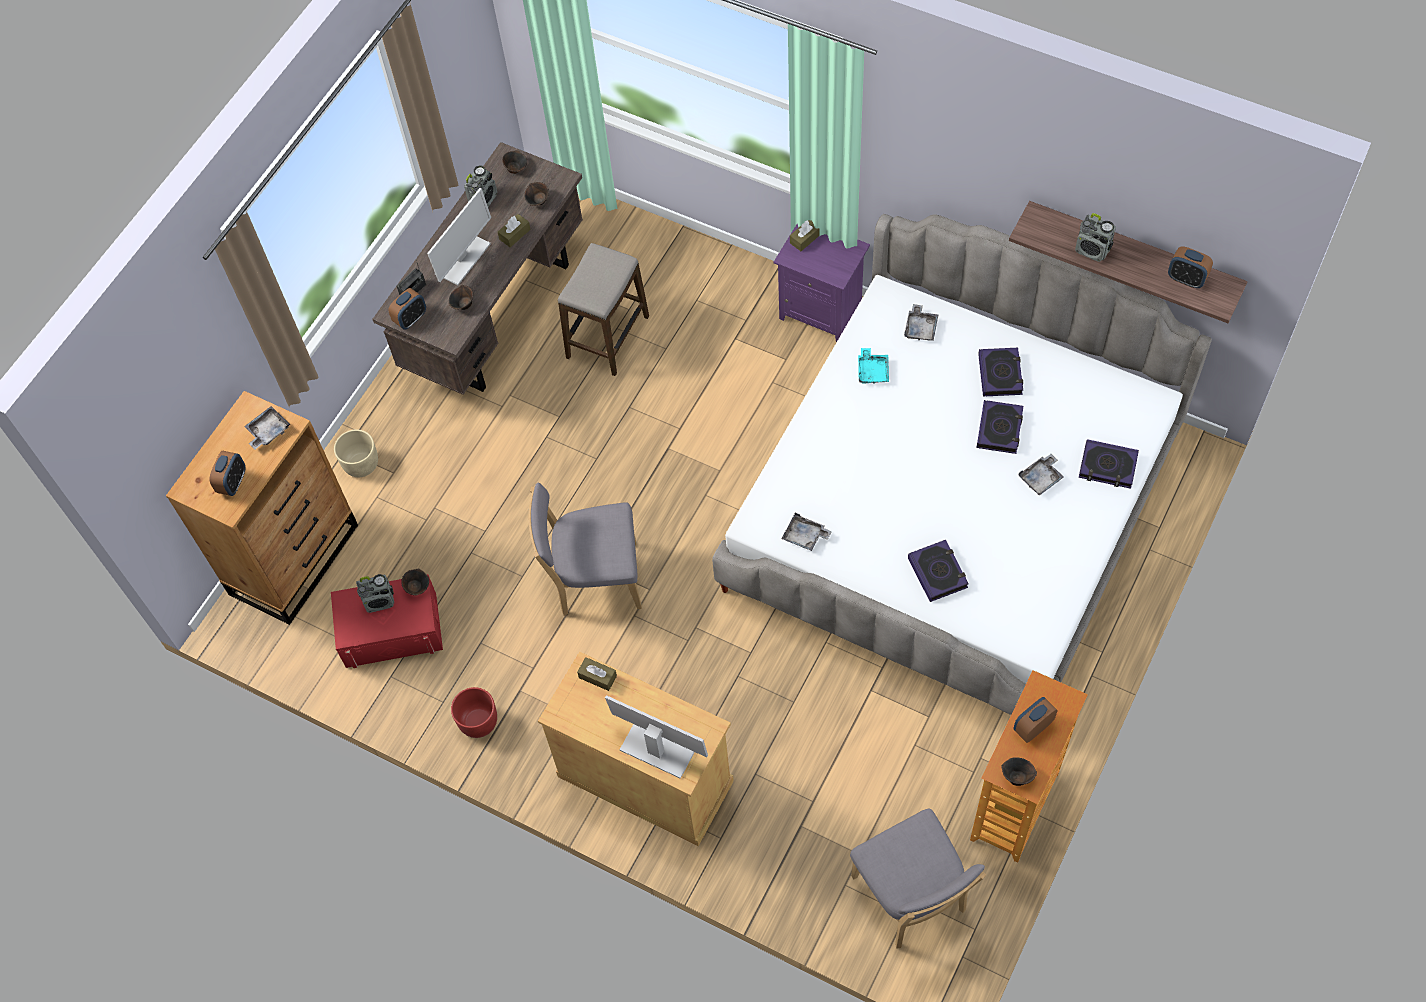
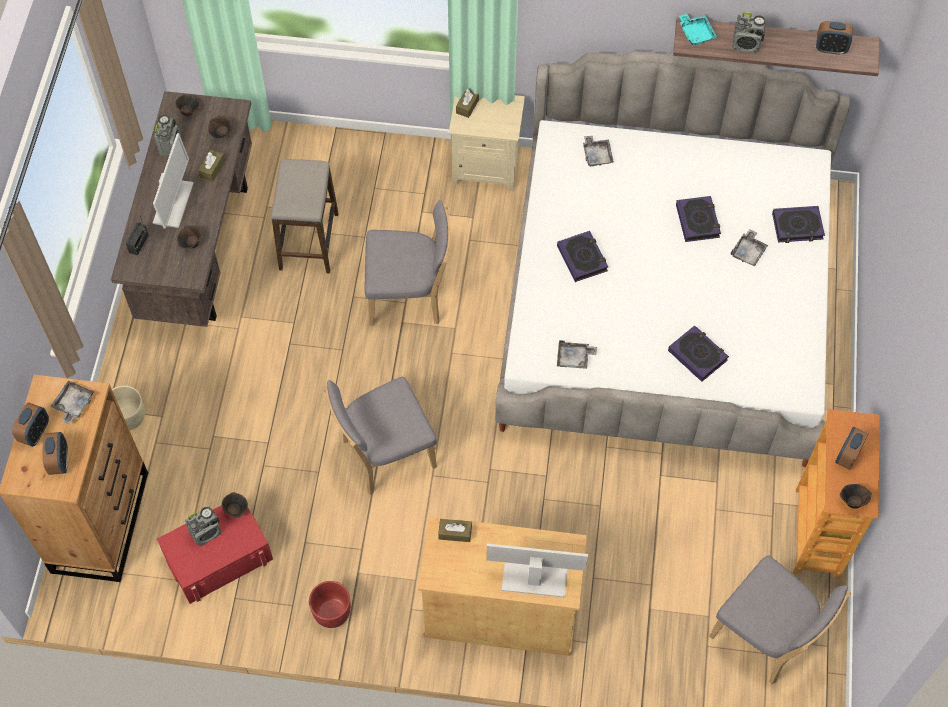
camera: 25 degrees left, 0 degrees up
(411, 319) = (147, 269): alarm clock -> alarm clock (35, 433)
(686, 424) = (409, 297): none -> grey chair
(821, 310) = (486, 167): purple nightstand -> beige nightstand
(872, 371) = (572, 202): turquoise tray -> turquoise tray (696, 33)
(1000, 374) = (679, 175): book -> book (582, 258)

